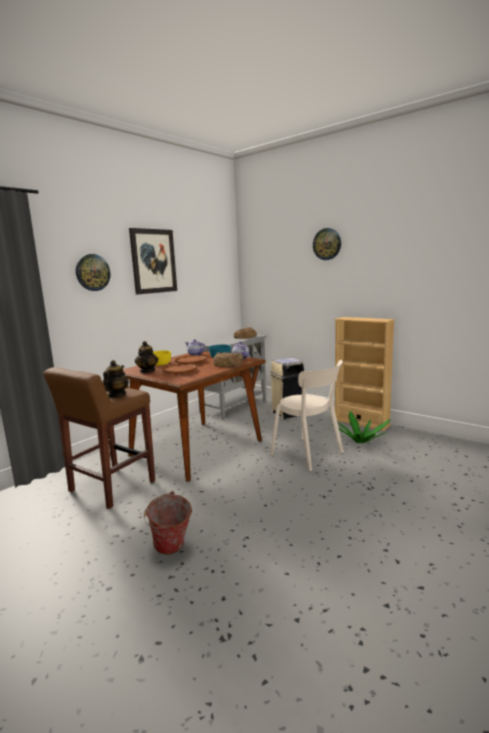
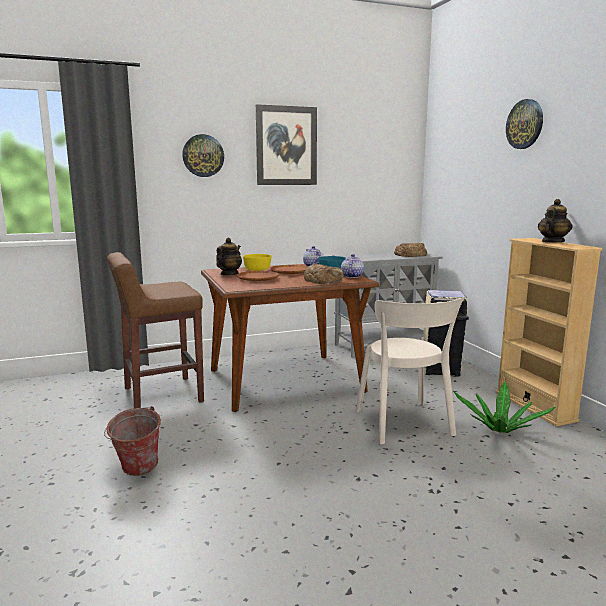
camera: 30 degrees right, 0 degrees up
(116, 395) = (166, 292): teapot -> teapot (552, 242)

